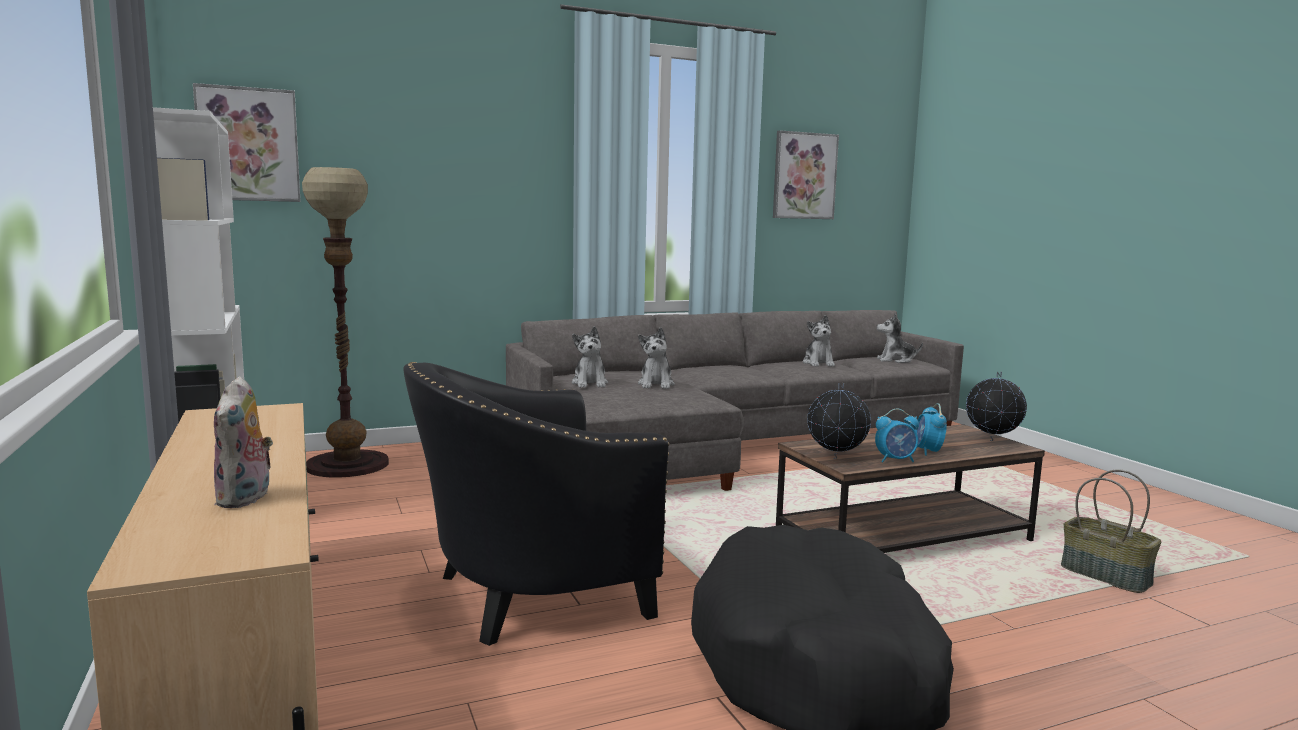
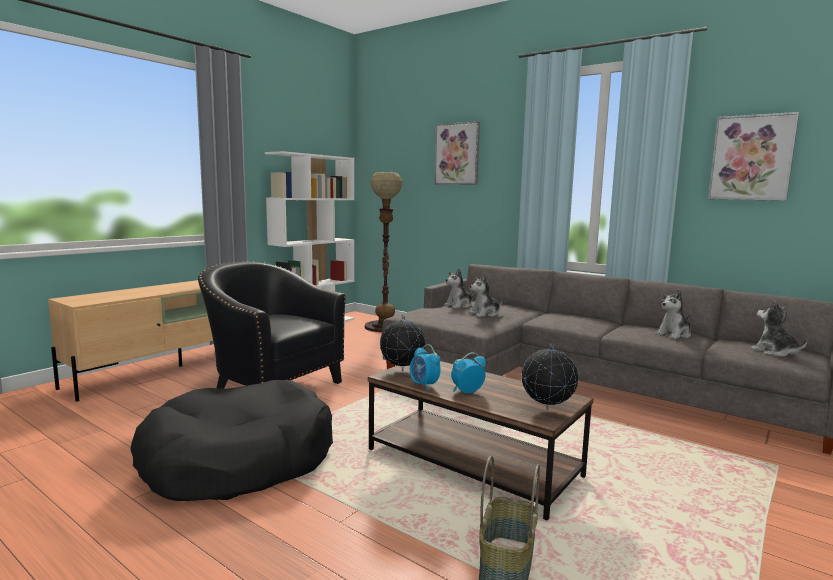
camera: 60 degrees right, 0 degrees up
(246, 499) = (135, 294): plush toy -> none
(248, 144) = (378, 163): picture -> picture (457, 154)

